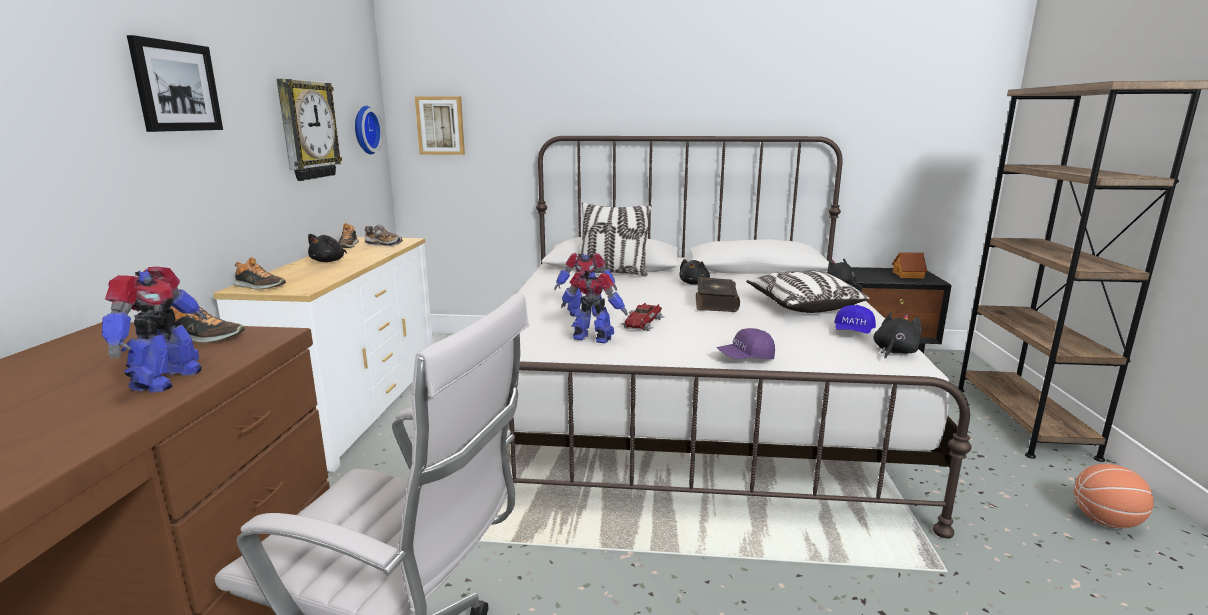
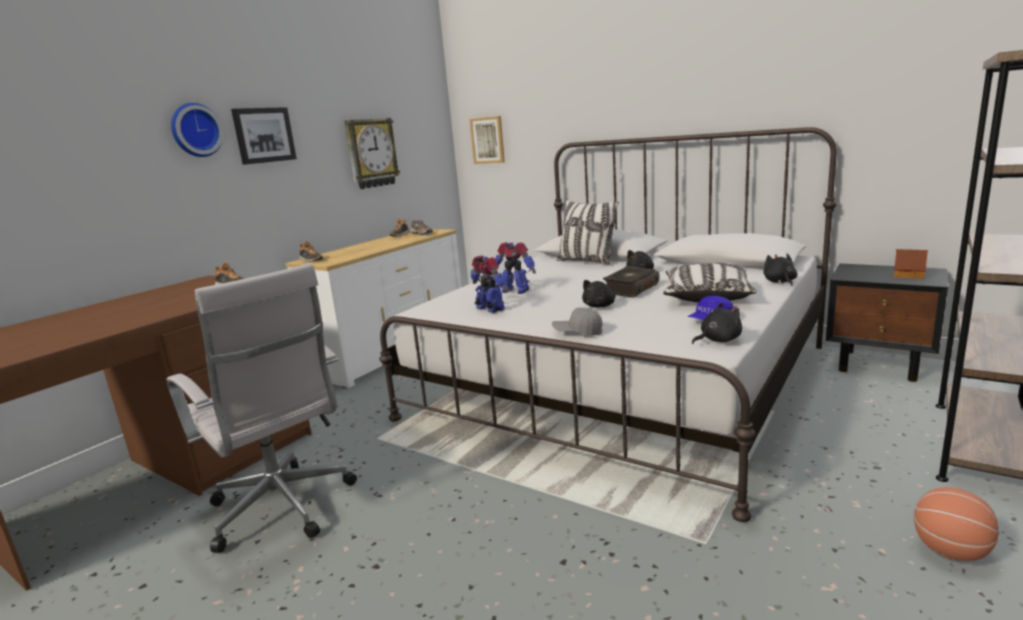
camera: 30 degrees right, 0 degrees up
(165, 380) = (187, 305): toy robot -> none
(329, 261) = (371, 245): black plush toy -> black plush toy (600, 306)
(364, 130) = (428, 148): wall clock -> wall clock (195, 130)
(643, 323) = (545, 301): toy car -> none
(745, 358) = (577, 332): purple cap -> grey cap

